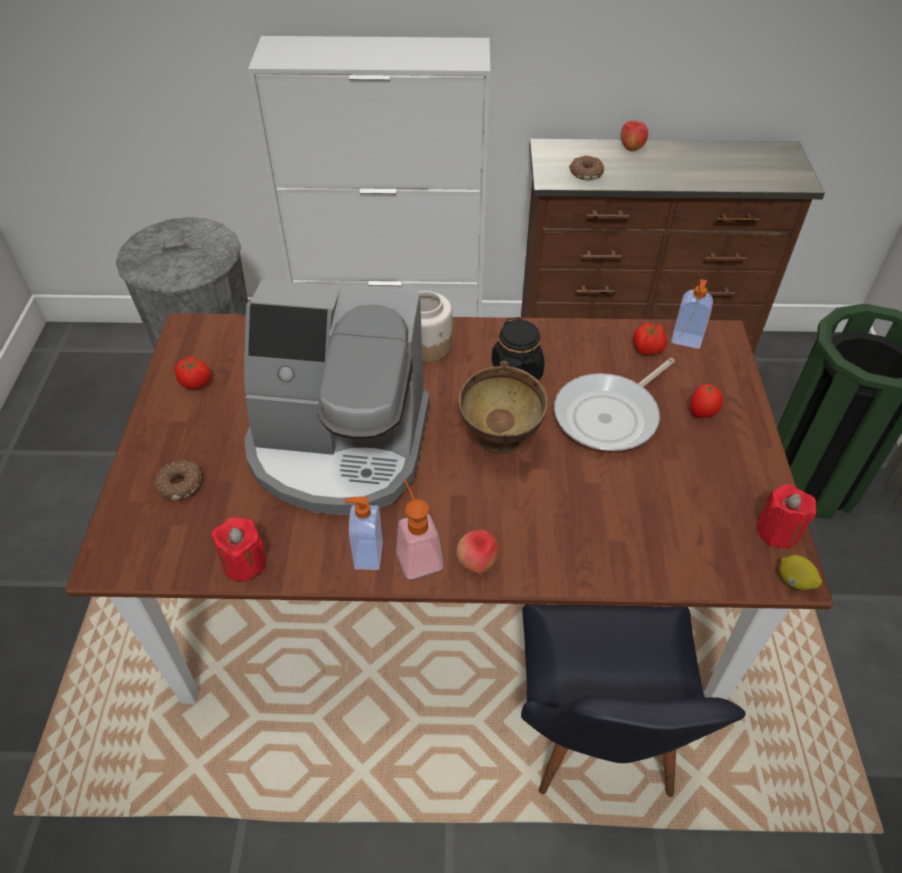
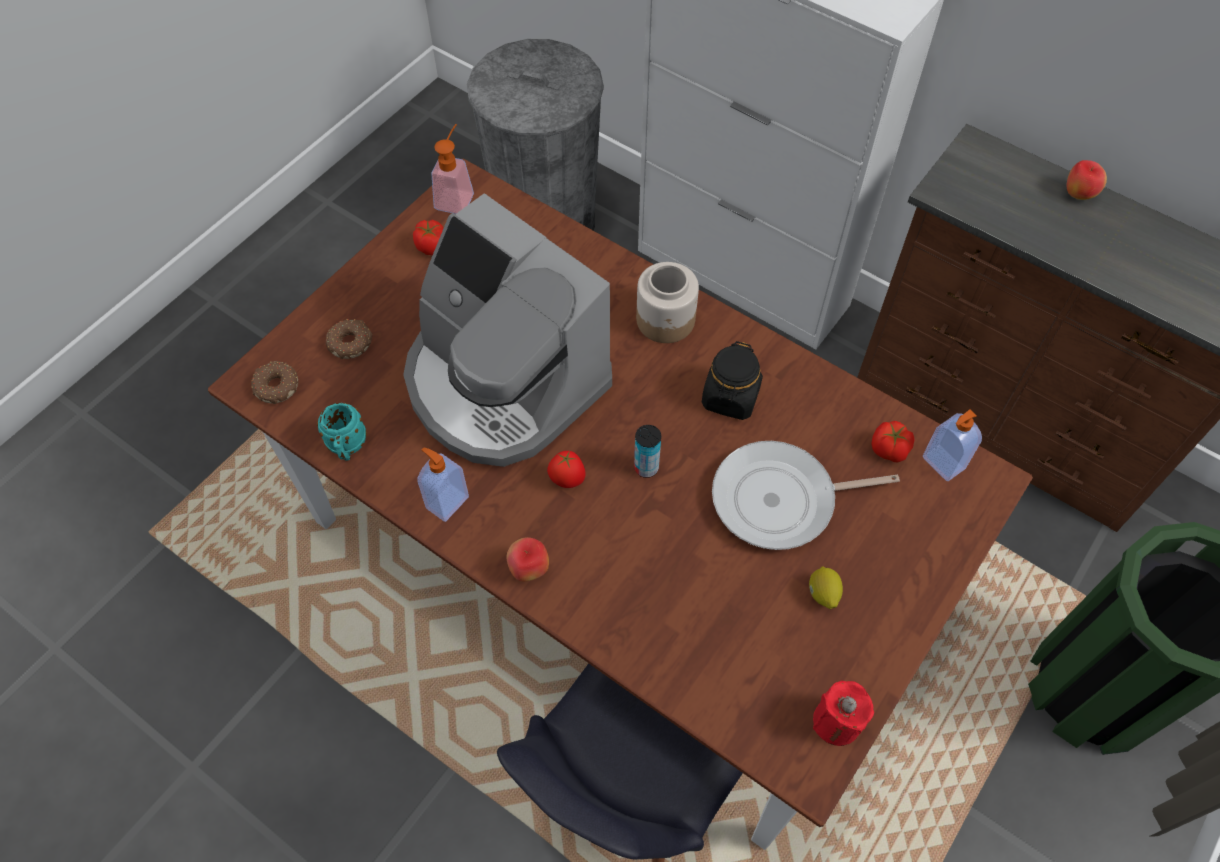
camera: 35 degrees right, 10 degrees up
(244, 563) = (347, 448): red candle -> turquoise mug
(417, 553) = (487, 527): soap dispenser -> soap dispenser (456, 196)
(500, 445) = (646, 468): brown bowl -> can
(585, 173) = (989, 202): donut -> donut (276, 386)
(702, 414) = (879, 555): tomato -> tomato (567, 480)
(794, 581) = (804, 778): lemon -> lemon (823, 594)

